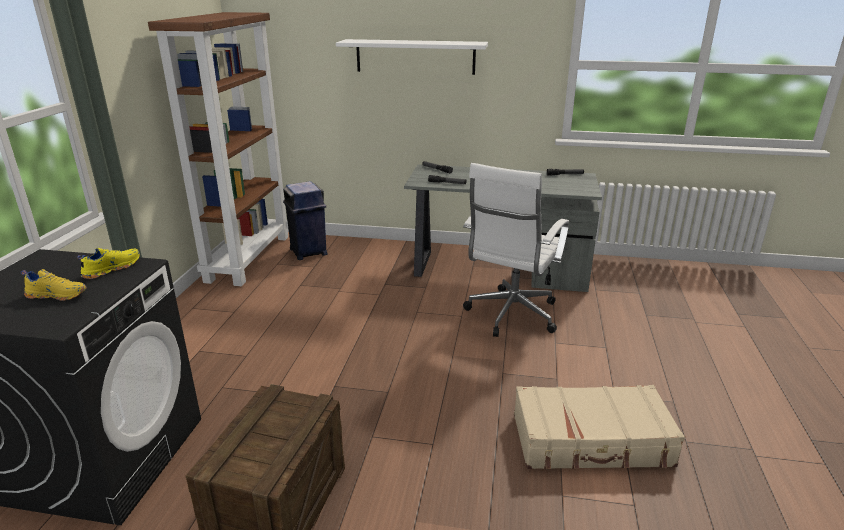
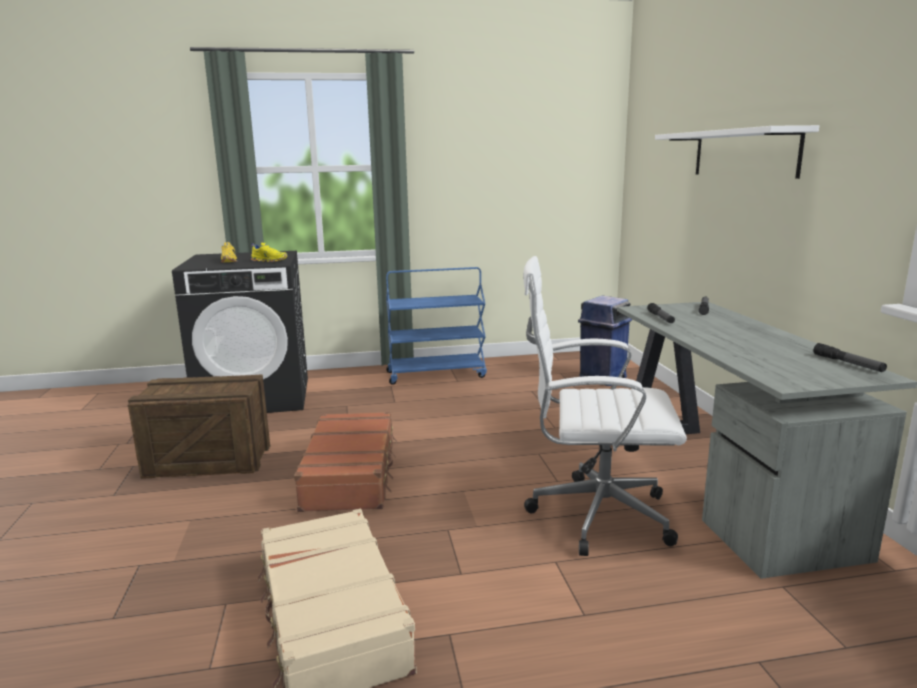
camera: 70 degrees right, 10 degrees down
(201, 319) = (436, 374): none -> blue cart
(248, 257) = (556, 361): brown bookcase -> none
(388, 405) = (351, 474): none -> brown suitcase

